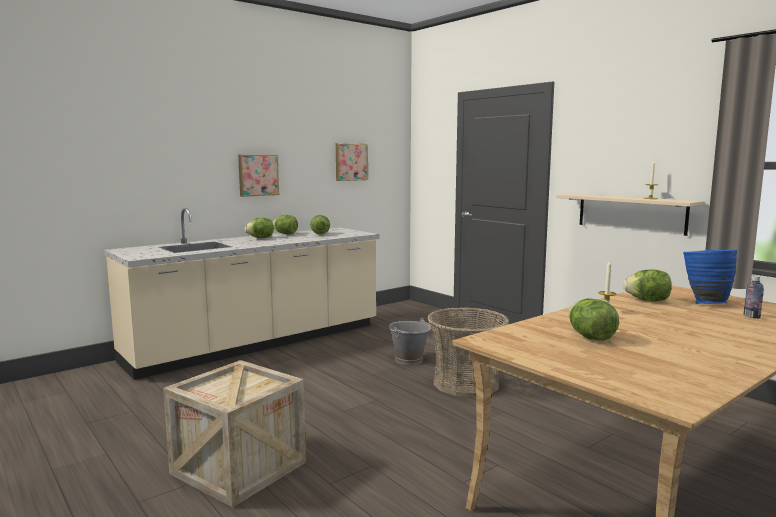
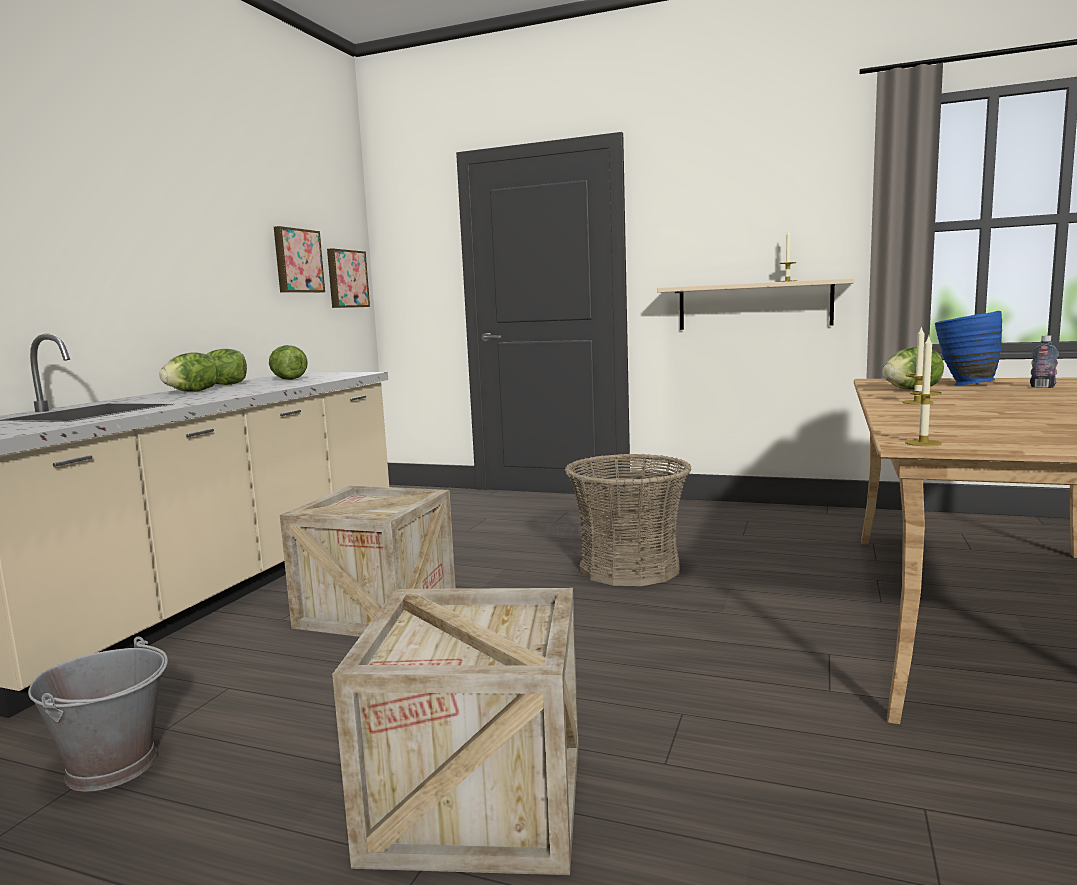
camera: 30 degrees left, 0 degrees up
(258, 175) = (159, 275): picture -> picture (346, 279)
(310, 372) = (377, 610): none -> crate
(409, 360) = (507, 557): grey bucket -> grey bucket (113, 765)
(485, 341) = (923, 443): none -> candle
(591, 337) = (1001, 421): lettuce -> none

